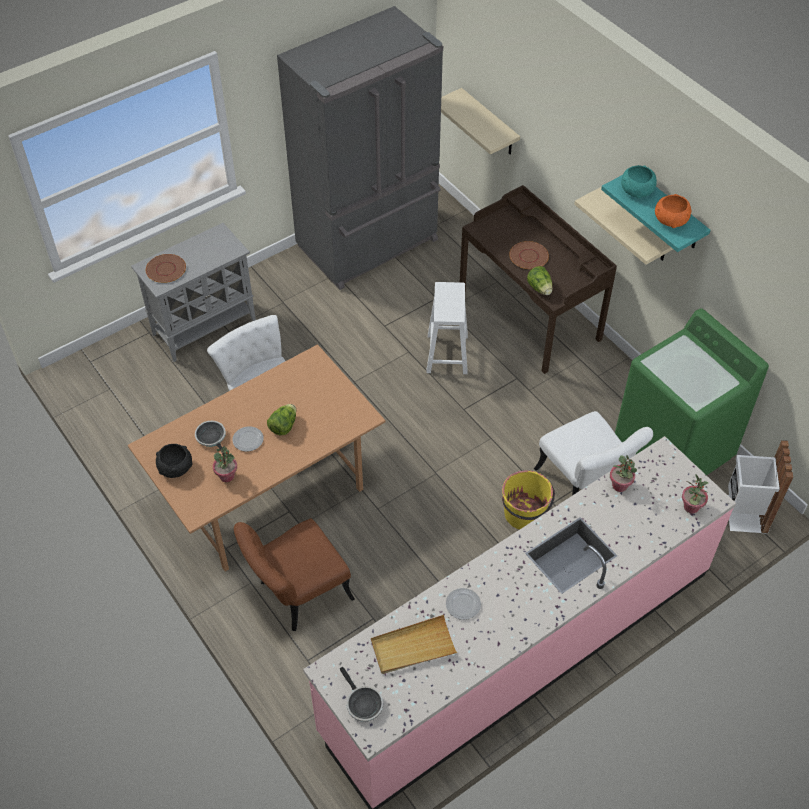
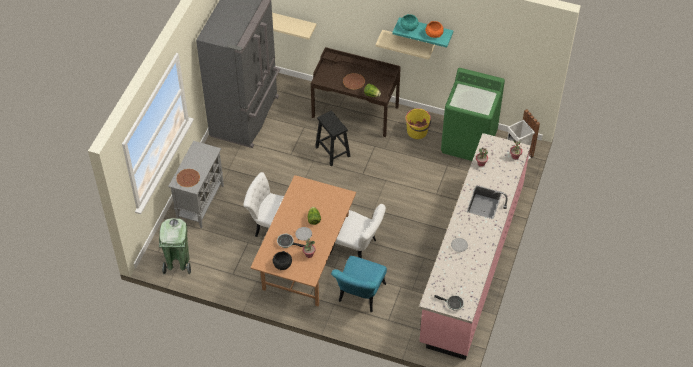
camera: 35 degrees left, 0 degrees up
(99, 392) = (178, 263): none -> green trash can
(297, 595) = (359, 297): brown chair -> turquoise chair
(413, 647) = (454, 272): beige tray -> none
(447, 353) = (332, 151): white stool -> black stool
(524, 514) = (428, 205): yellow bucket -> yellow bucket (417, 131)
(585, 485) = (443, 178): white chair -> white chair (357, 248)

